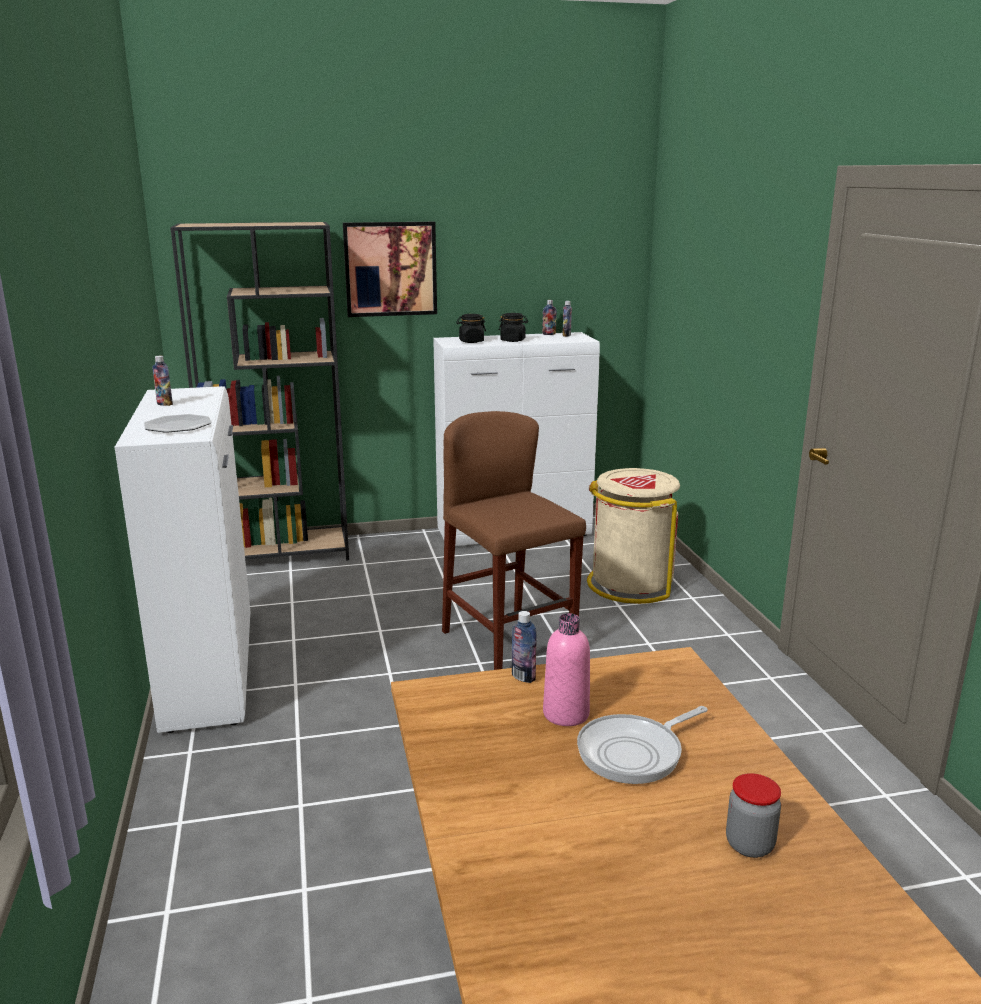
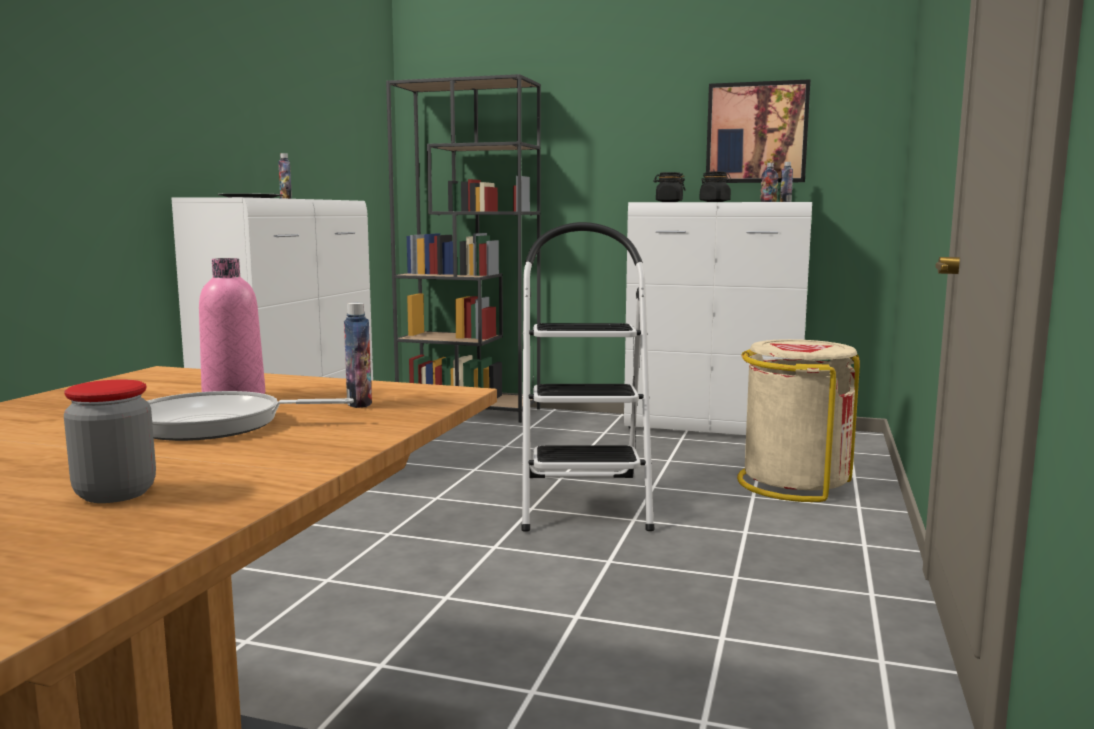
camera: 30 degrees right, 10 degrees down
(390, 269) = (602, 131): picture -> picture (757, 133)
(508, 642) = (584, 500): brown stool -> step ladder
(523, 677) = (268, 378): bottle -> bottle (359, 404)

